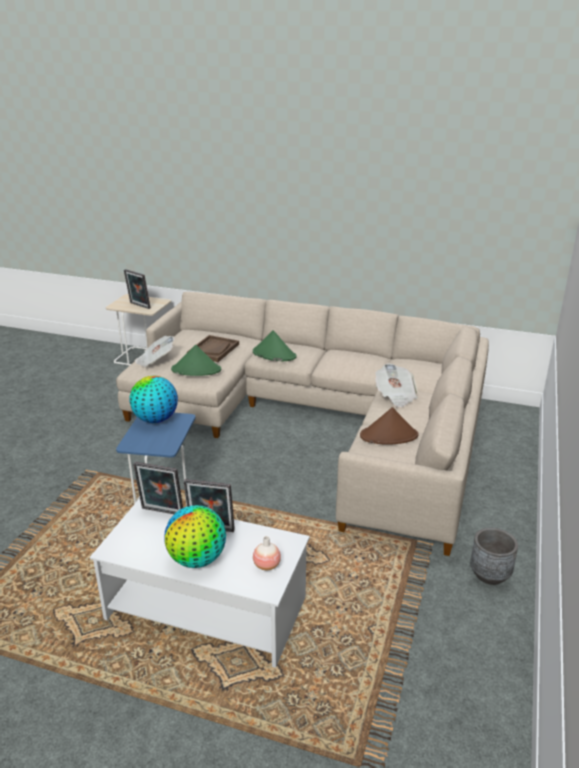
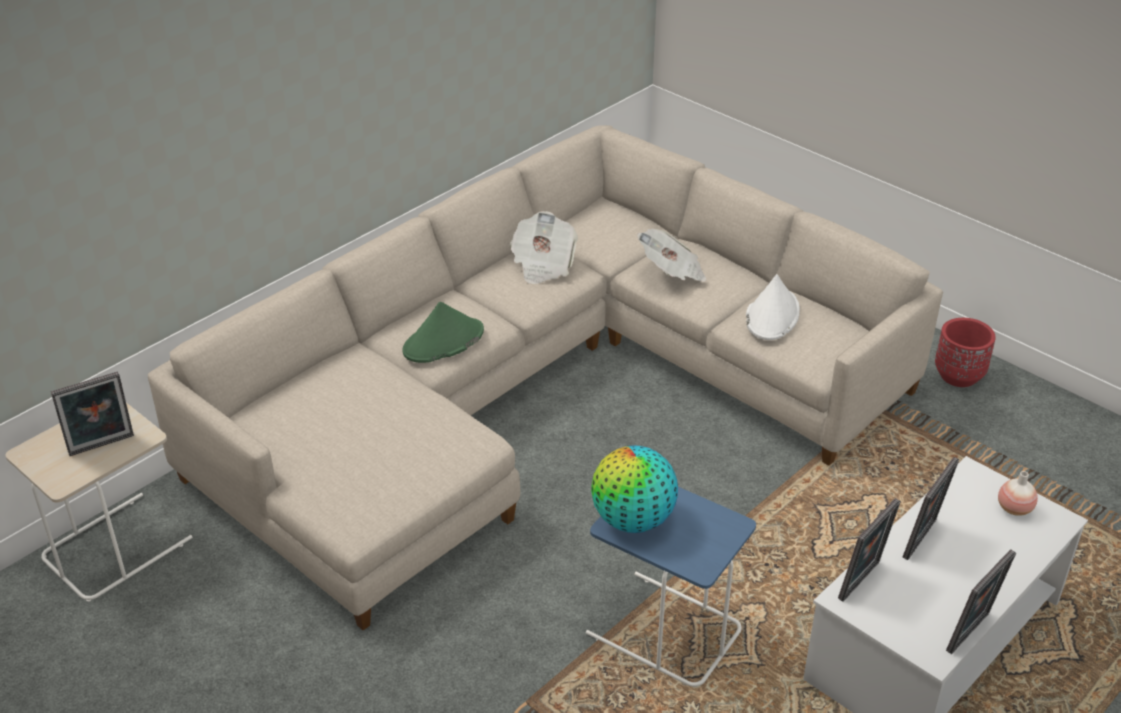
camera: 65 degrees left, 10 degrees up
(133, 563) = (971, 634): none -> picture frame
(155, 361) = (339, 491): newspaper -> newspaper (543, 264)
(196, 370) = (431, 444): green hat -> none
(197, 559) = (983, 569): globe -> none
(213, 350) = (370, 403): brown tray -> none
(389, 436) = (772, 315): brown hat -> white hat
(489, 574) = (958, 376): grey planter -> red planter

